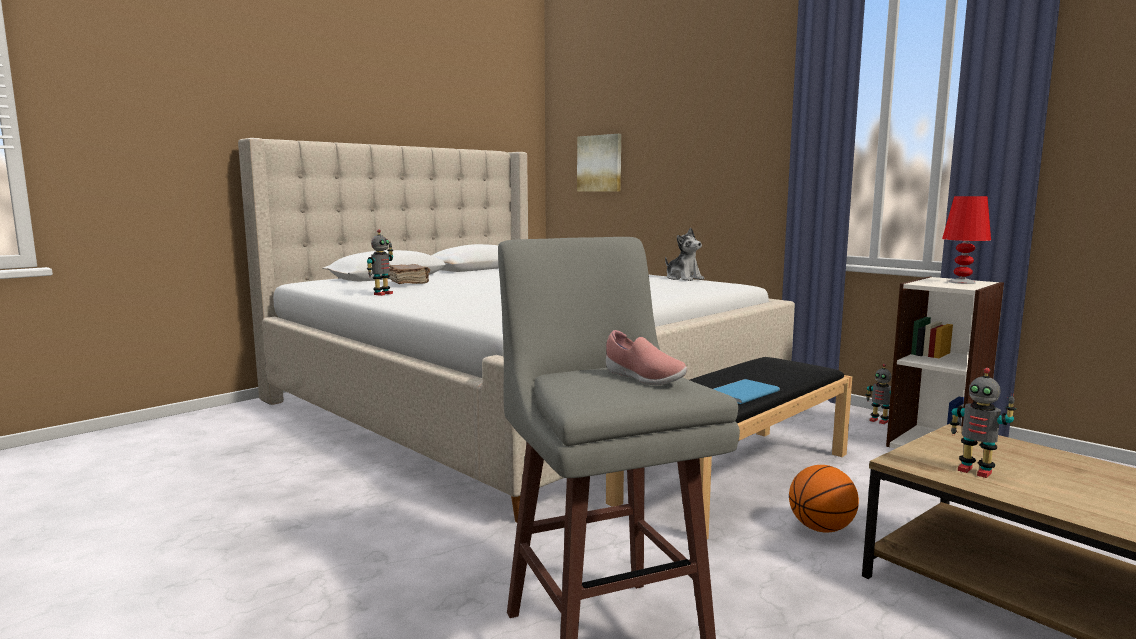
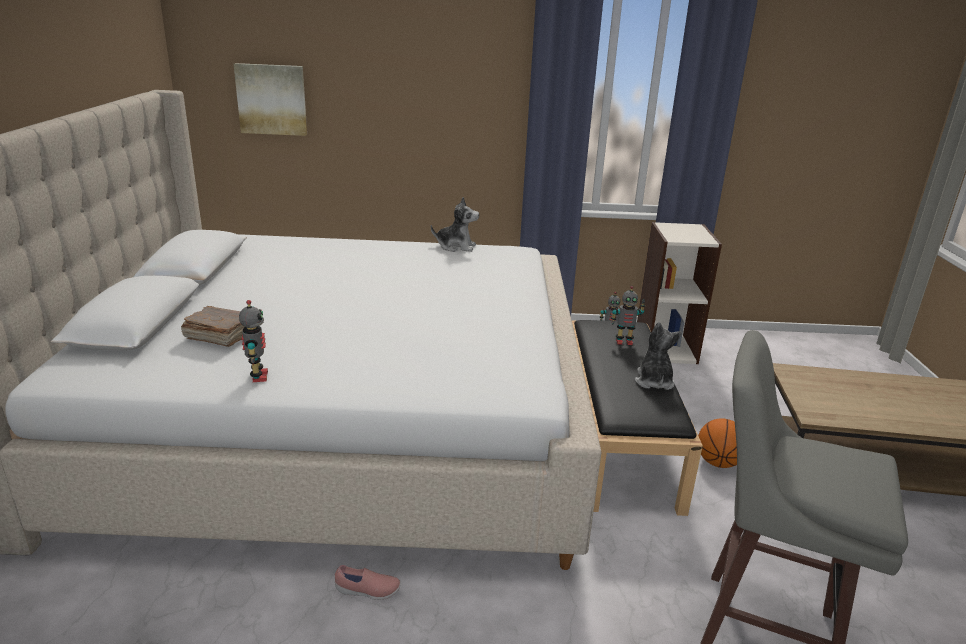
camera: 45 degrees left, 15 degrees up
(643, 378) = (840, 462): pink shoe -> pink shoe (367, 591)
(740, 393) = (654, 381): blue book -> plush toy
(961, 282) = (688, 230): red table lamp -> none
(975, 471) = (846, 409): toy robot -> toy robot (624, 341)

